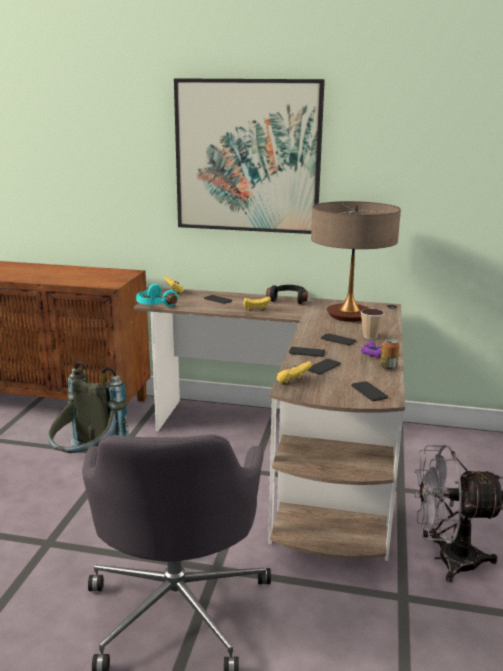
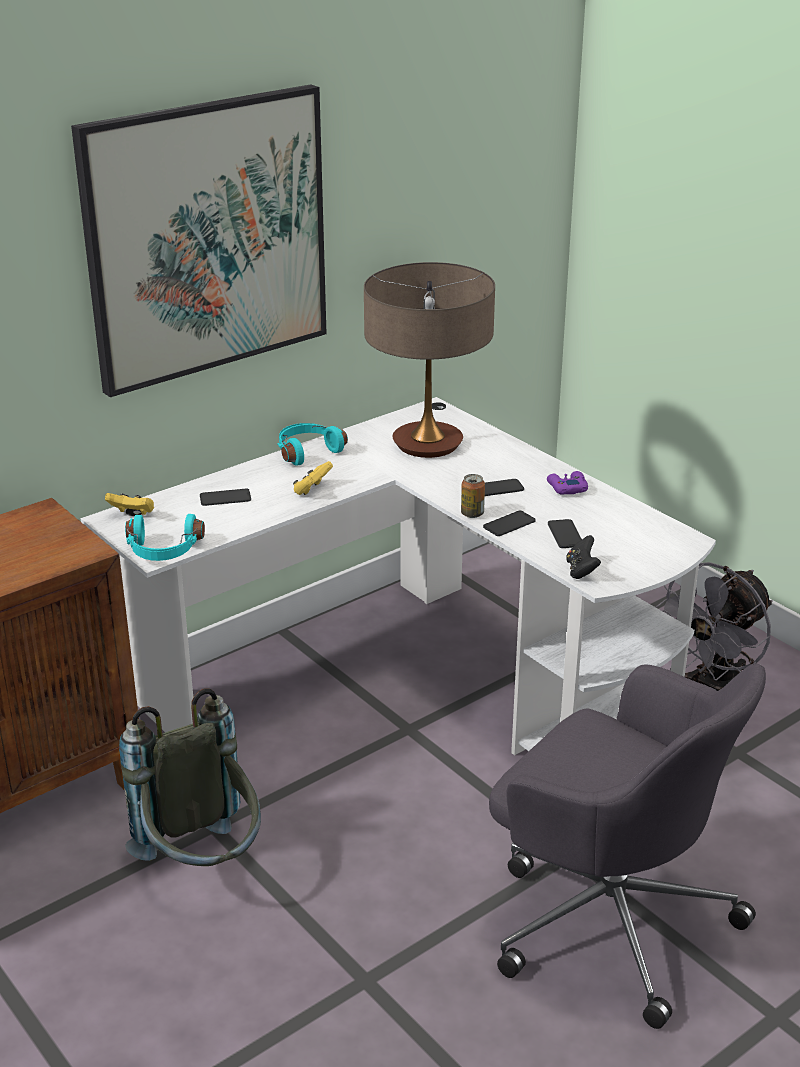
camera: 50 degrees left, 10 degrees up
(288, 299) = (307, 451): black headphones -> turquoise headphones
(292, 381) = (581, 570): yellow game controller -> black game controller
(294, 456) = (415, 679): brown desk -> white desk
(369, 391) = (660, 540): phone -> none
(370, 336) = (514, 466): cup -> none
(388, 368) = (614, 500): can -> can (472, 514)

